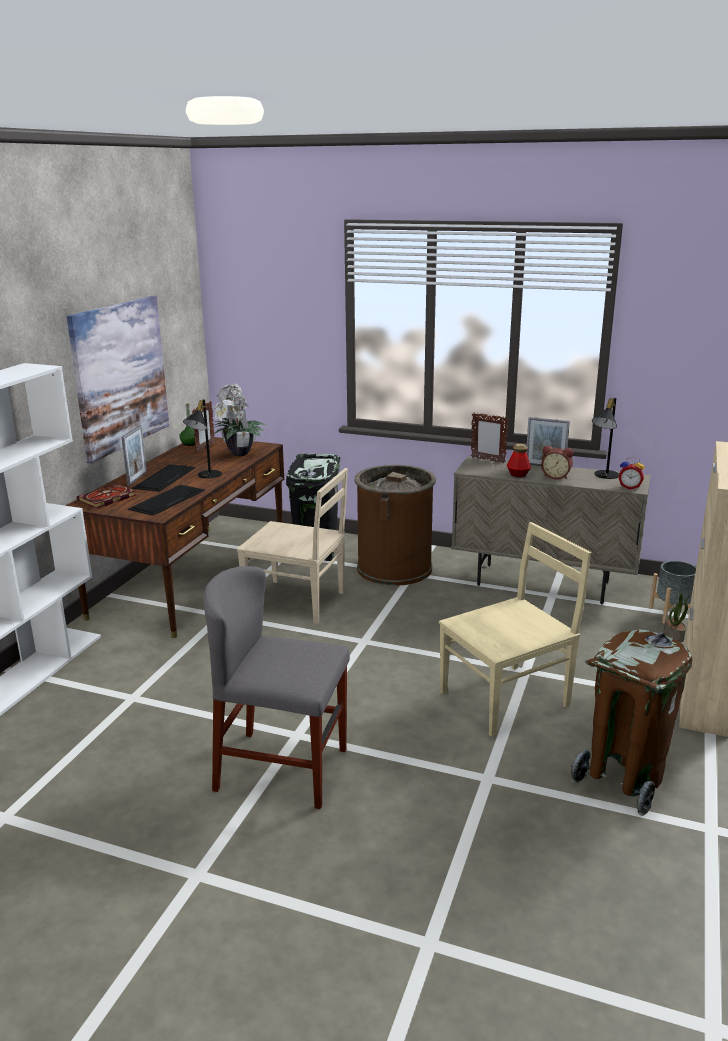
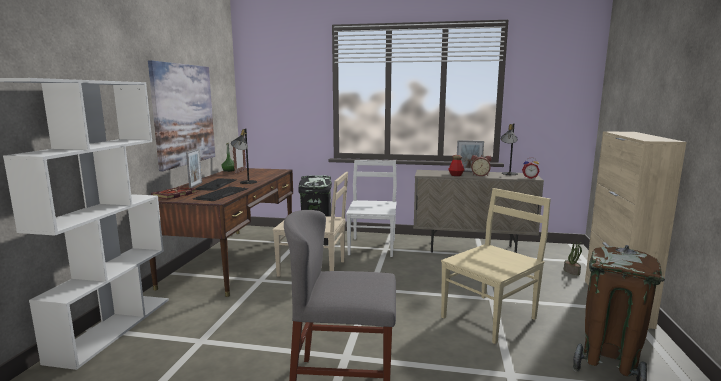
camera: 10 degrees left, 10 degrees down
(238, 454) = (264, 174): potted plant -> none
(394, 568) = (372, 246): brown trash can -> white chair
(487, 460) = (431, 170): picture frame -> none
(672, 614) = (561, 260): grey planter -> none

